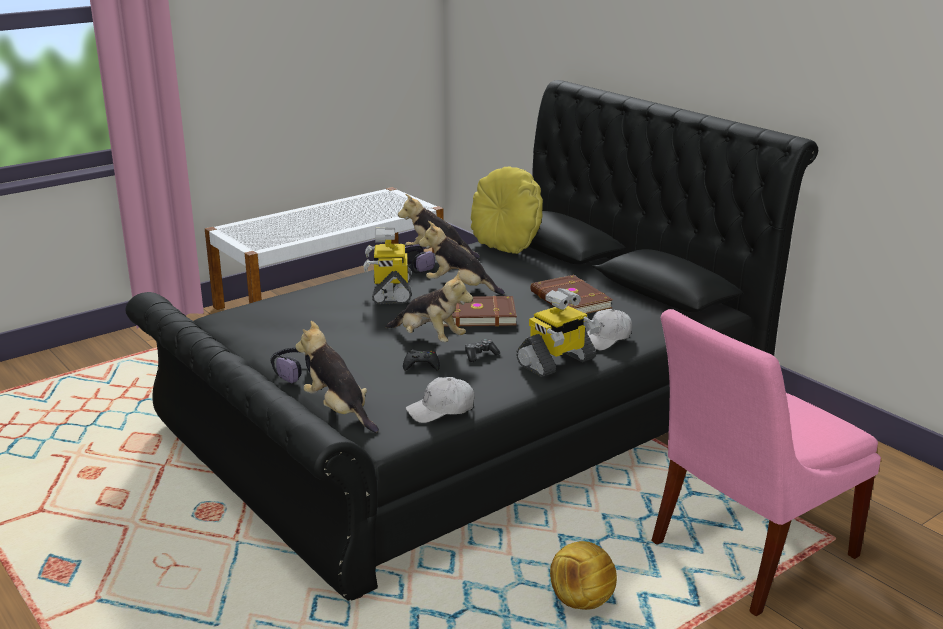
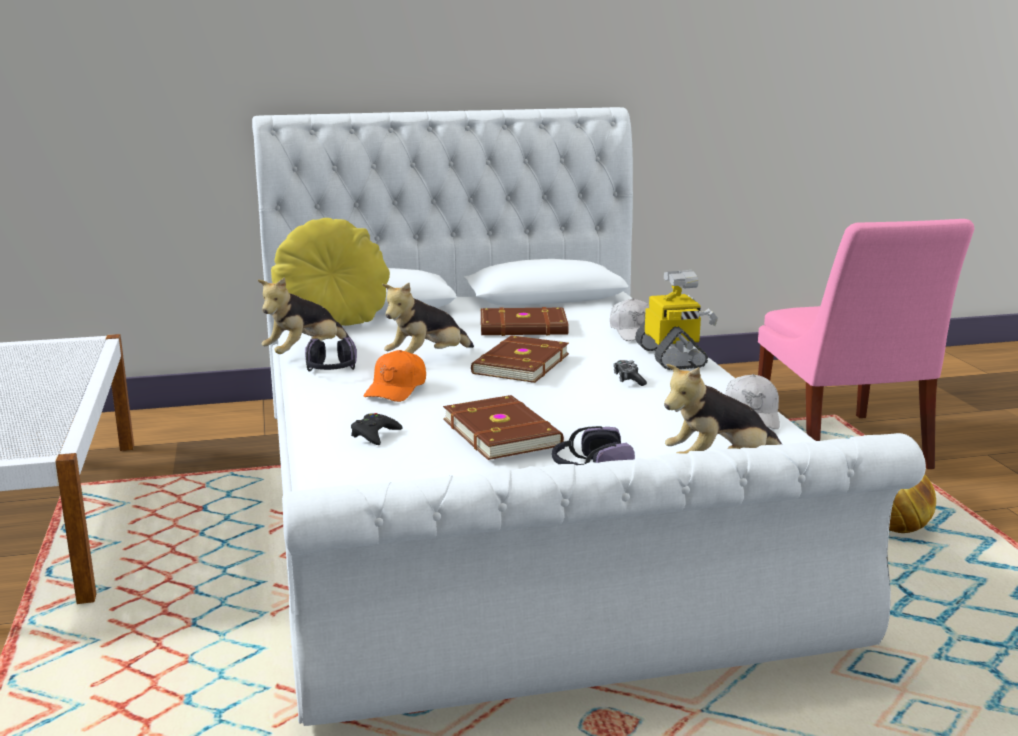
camera: 65 degrees left, 5 degrees down
(332, 334) = (503, 432): none -> brown book
(390, 292) = (396, 389): toy robot -> orange cap
(421, 365) = (629, 407): black game controller -> black game controller (375, 434)
(429, 339) = (560, 393): plush toy -> none
(471, 417) = (508, 503): black bed -> white bed

